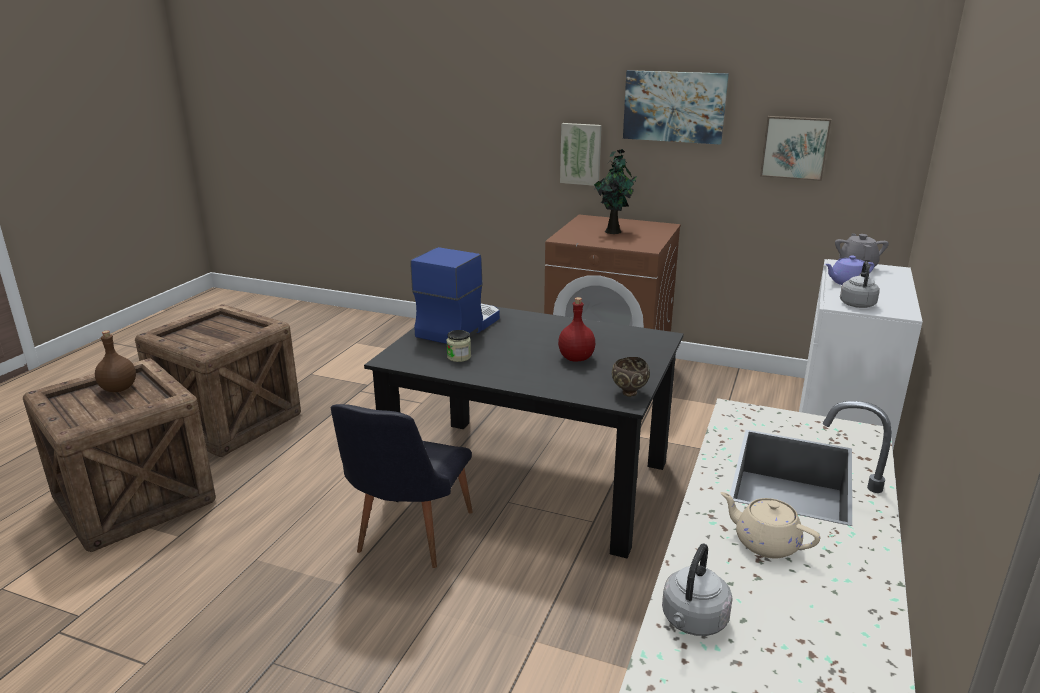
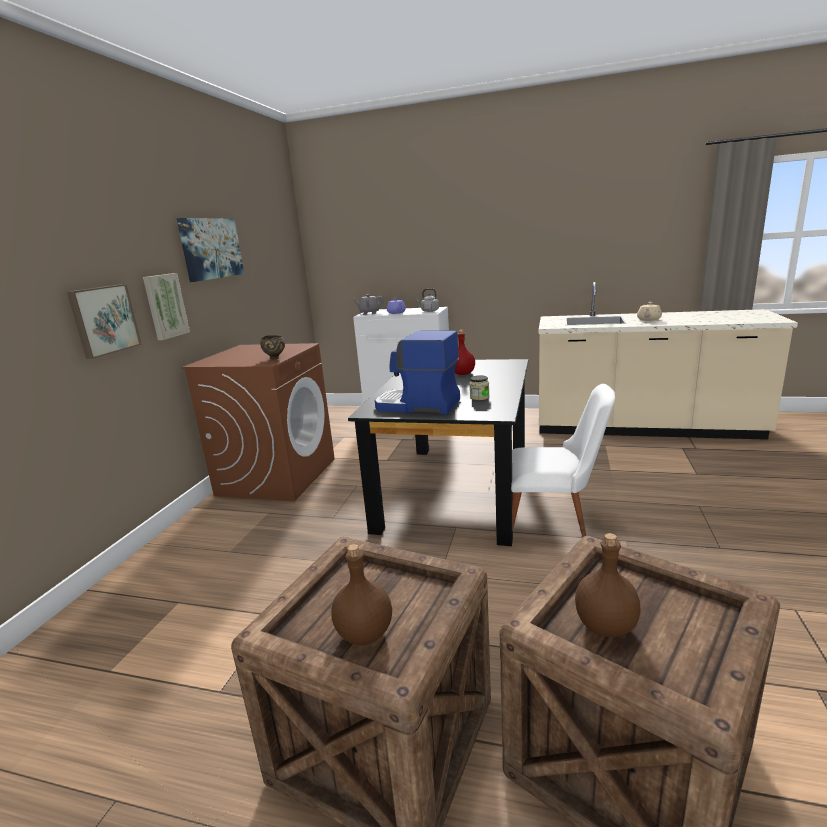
camera: 95 degrees left, 5 degrees down
(195, 332) = (363, 634): none -> brown bottle
(408, 538) = (554, 523): black chair -> white chair
(612, 231) = (251, 354): potted plant -> none
(629, 393) = (505, 362): brown bowl -> brown bowl (275, 358)
(693, 621) = (706, 321): grey kettle -> none
(795, 147) = (268, 269): picture -> picture (103, 320)

